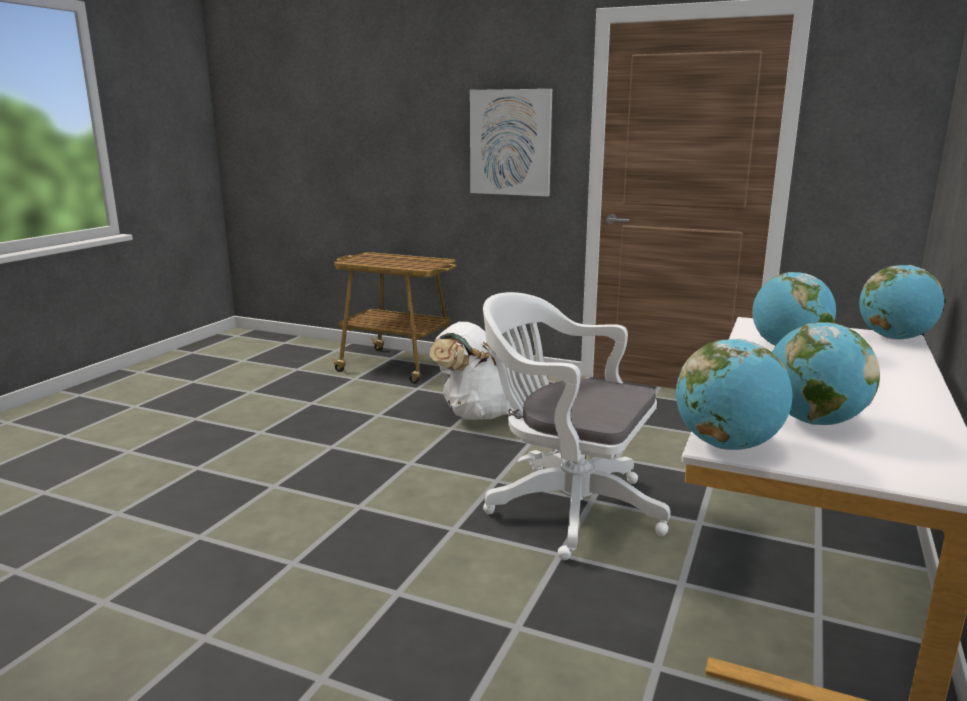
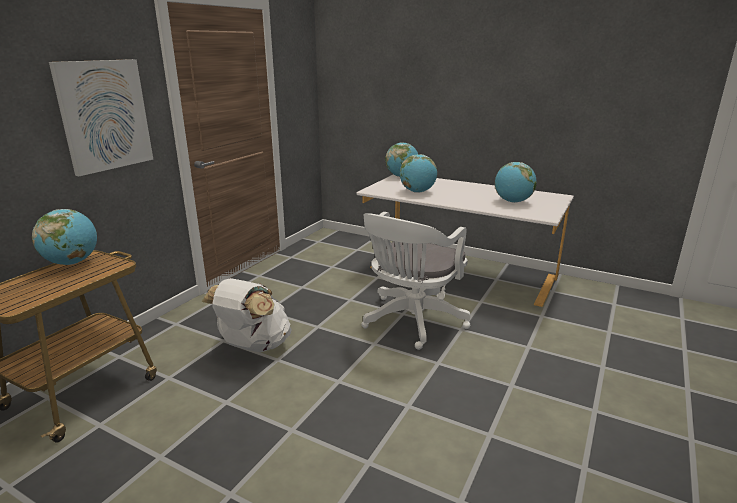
camera: 85 degrees left, 5 degrees up
(727, 445) = (545, 215): globe -> globe (72, 262)

